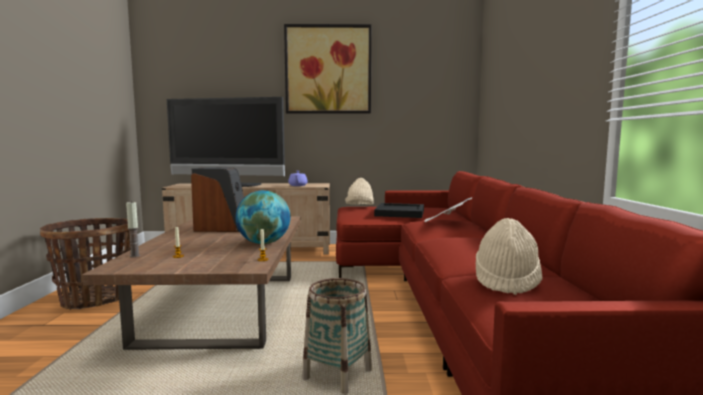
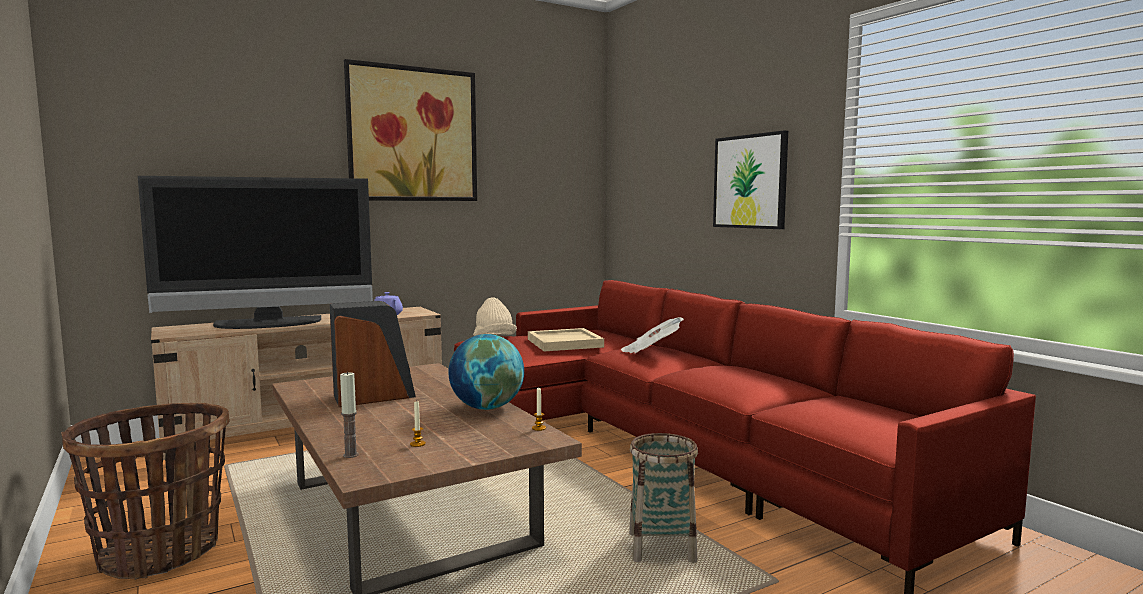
camera: 30 degrees left, 0 degrees up
(400, 213) = (565, 343): black tray -> beige tray
(506, 281) = (825, 406): beige hat -> none
(553, 81) = (750, 181): none -> picture

